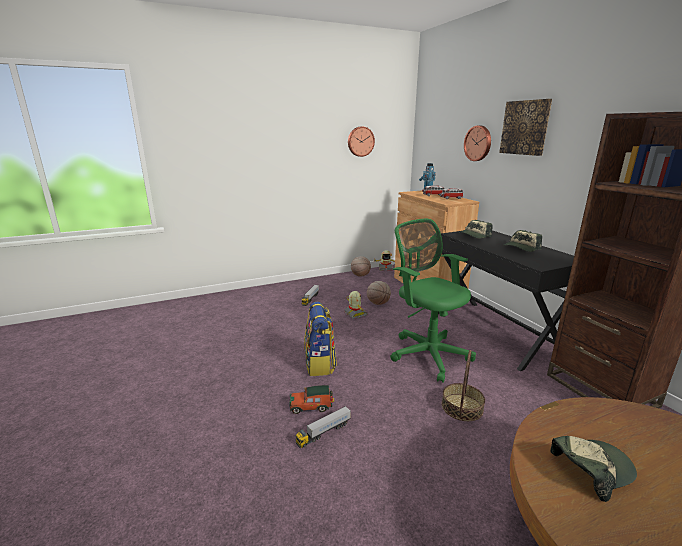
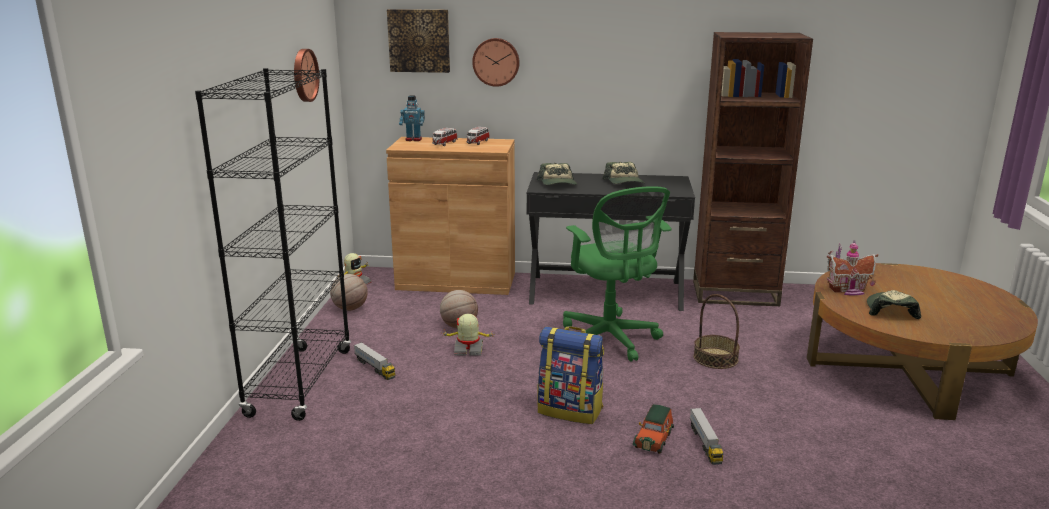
camera: 60 degrees left, 0 degrees up
(282, 289) = (300, 382): none -> black bookcase
(427, 353) = (611, 340): green office chair -> green office chair turned 105 degrees counterclockwise
(525, 127) = (572, 41): picture -> picture (419, 40)
(595, 424) = (848, 290): none -> toy house

